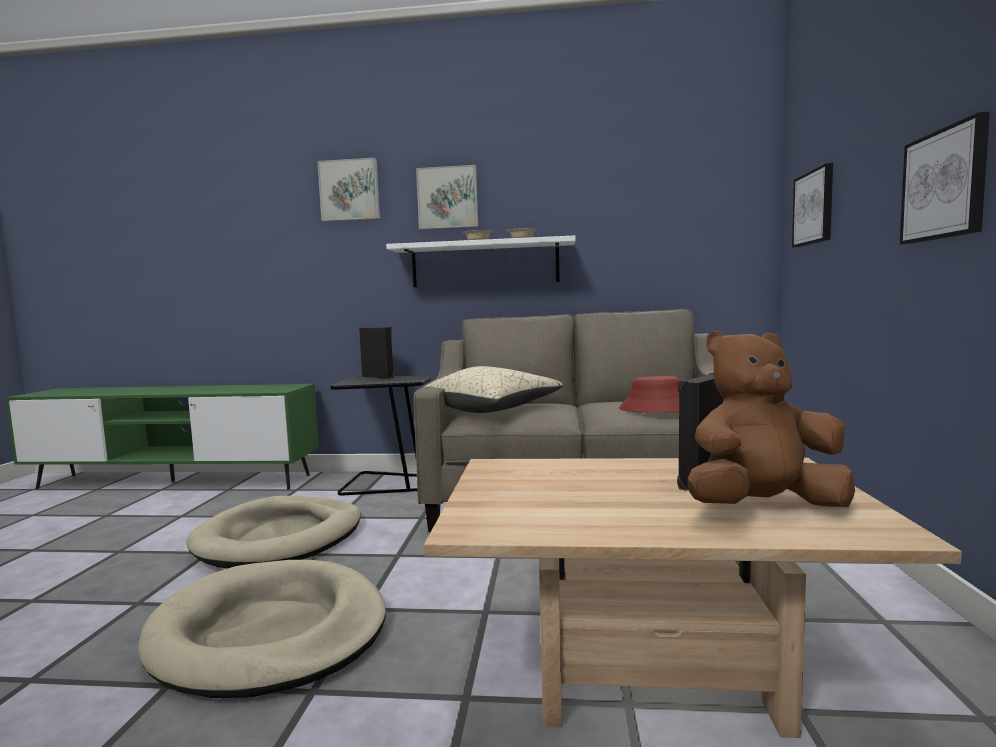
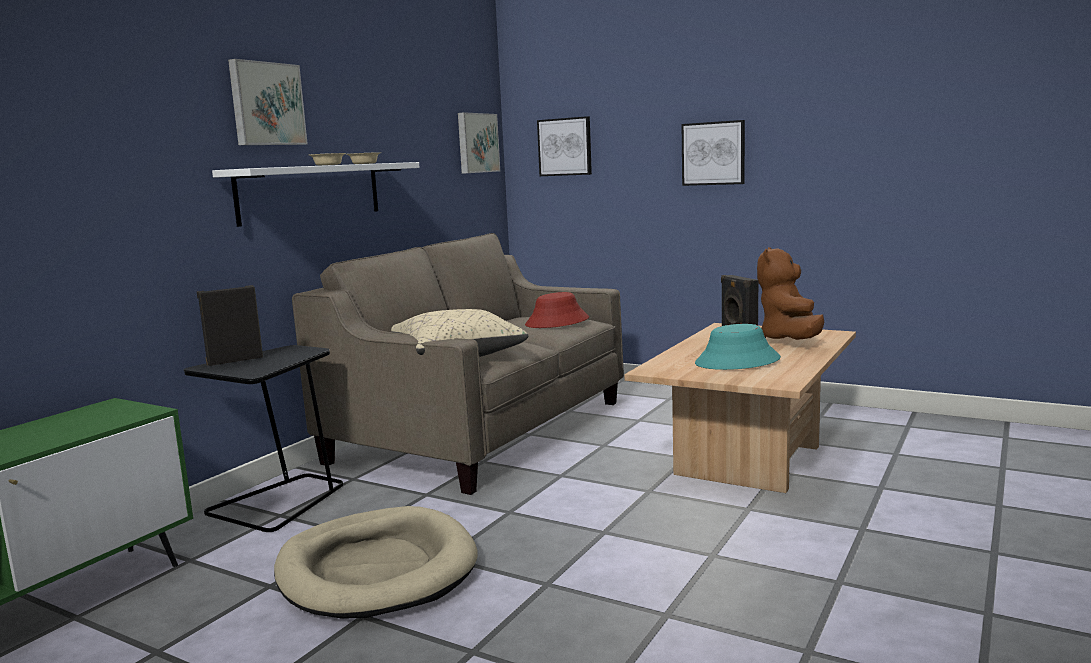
camera: 65 degrees left, 5 degrees up
(270, 633) = (611, 572): beige dog bed -> none
(350, 191) = (138, 78): picture -> picture (476, 143)
(573, 493) = (737, 361): none -> turquoise hat

